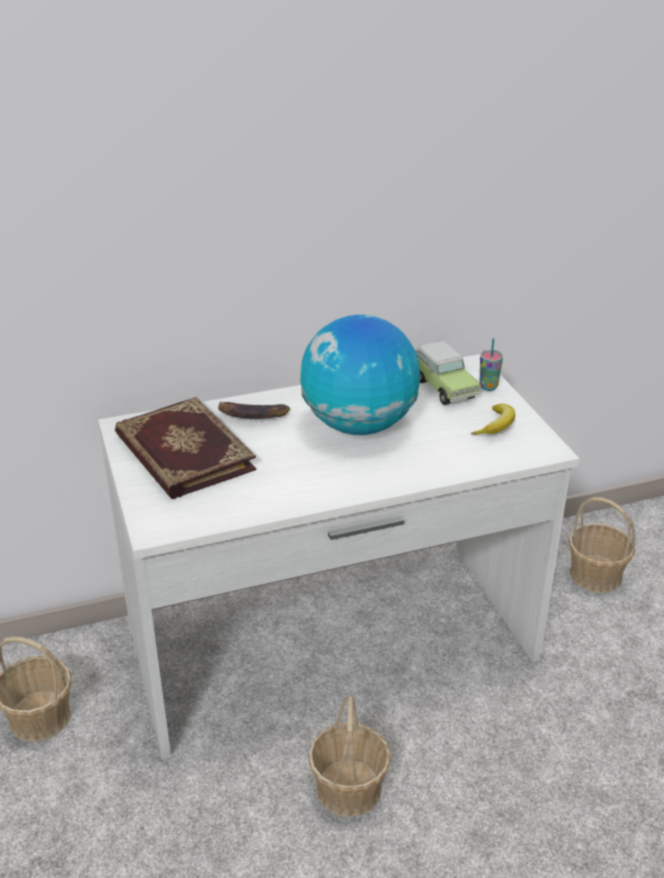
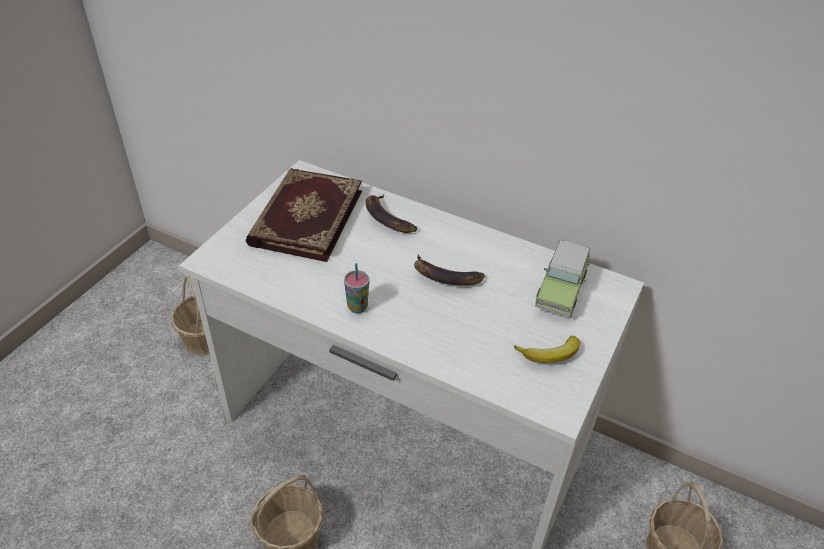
camera: 45 degrees right, 10 degrees up
(358, 425) = (445, 277): globe -> banana
(488, 387) = (600, 316): cup -> cup (357, 307)

